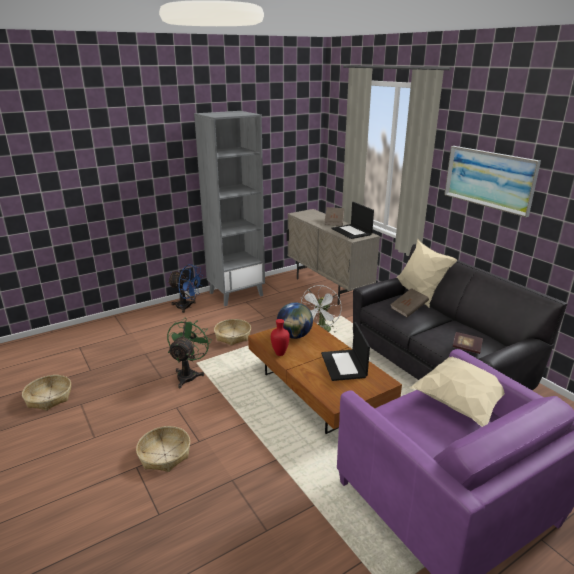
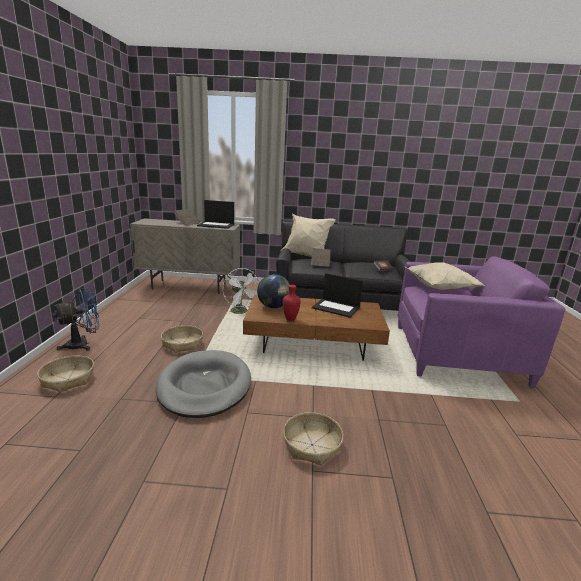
camera: 55 degrees left, 5 degrees down
(49, 397) = (81, 510): basket -> basket (68, 379)
(189, 374) = (204, 386): green fan -> grey dog bed
(236, 294) = (116, 316): grey bookcase -> none
(489, 179) = (330, 162): picture -> none

